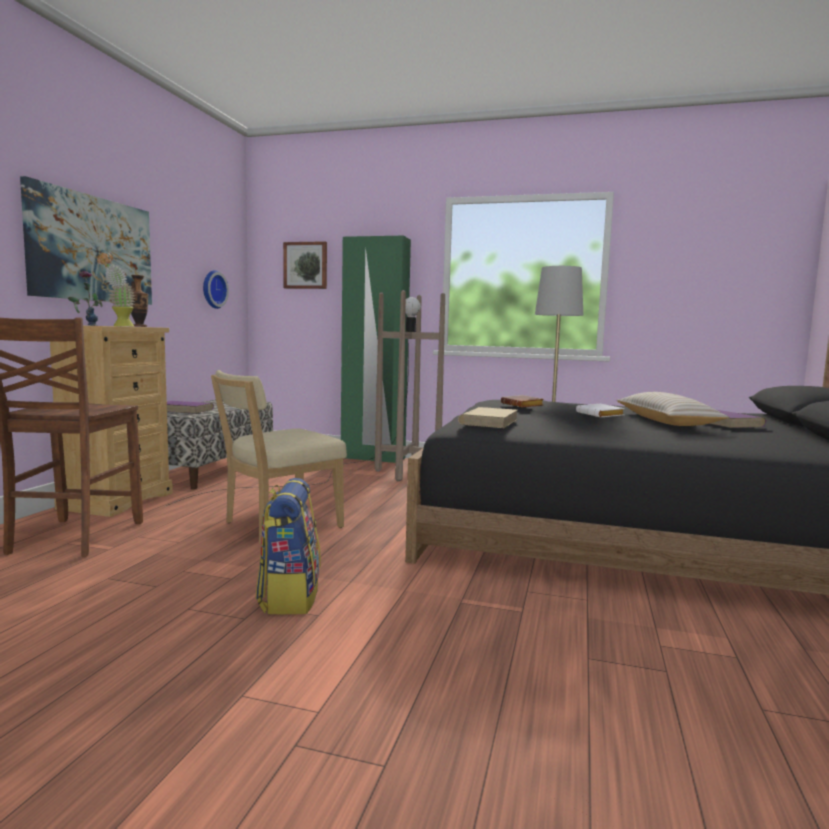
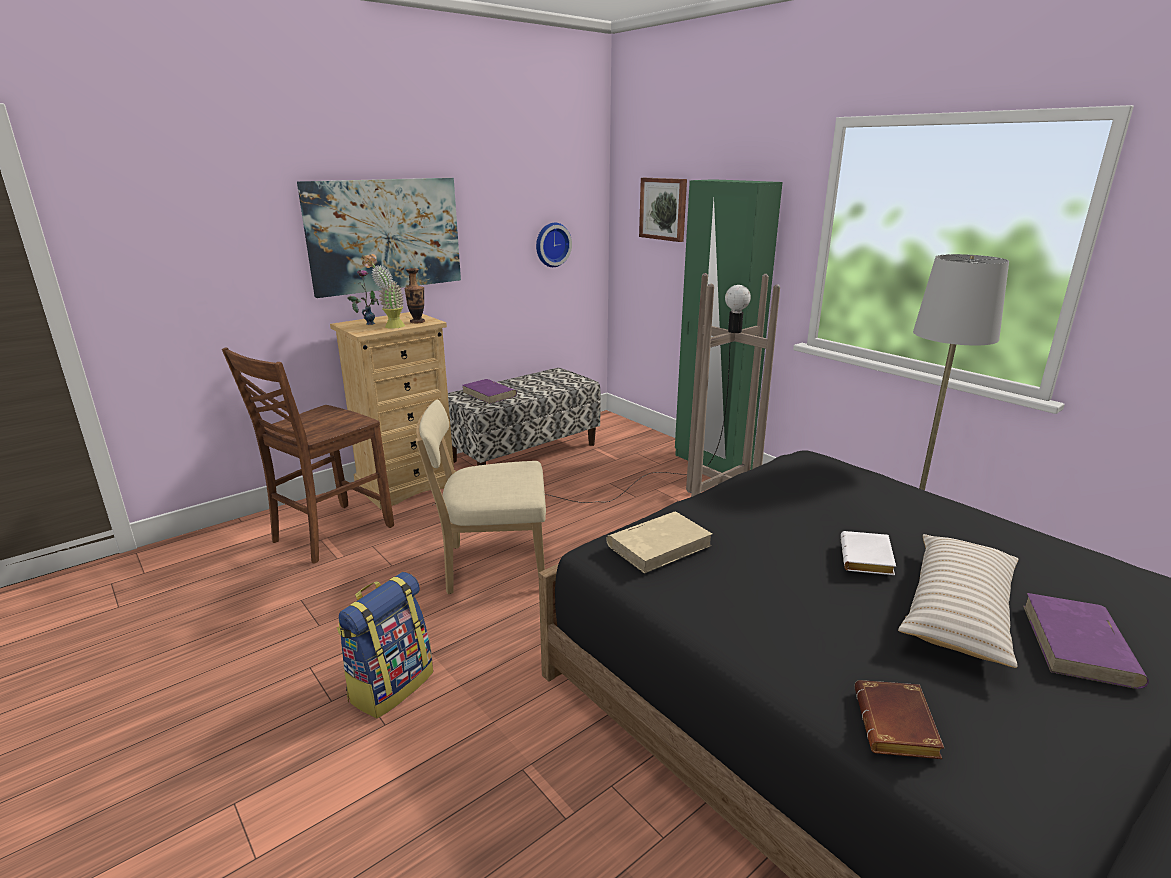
camera: 35 degrees right, 15 degrees up
(523, 405) = (793, 497): brown book -> brown book (898, 727)

